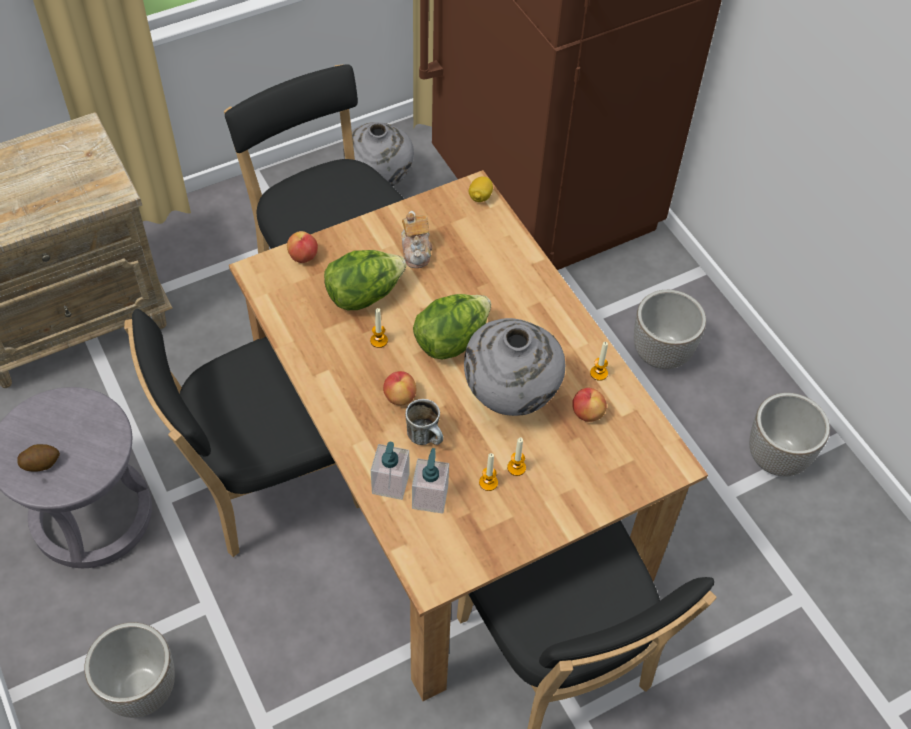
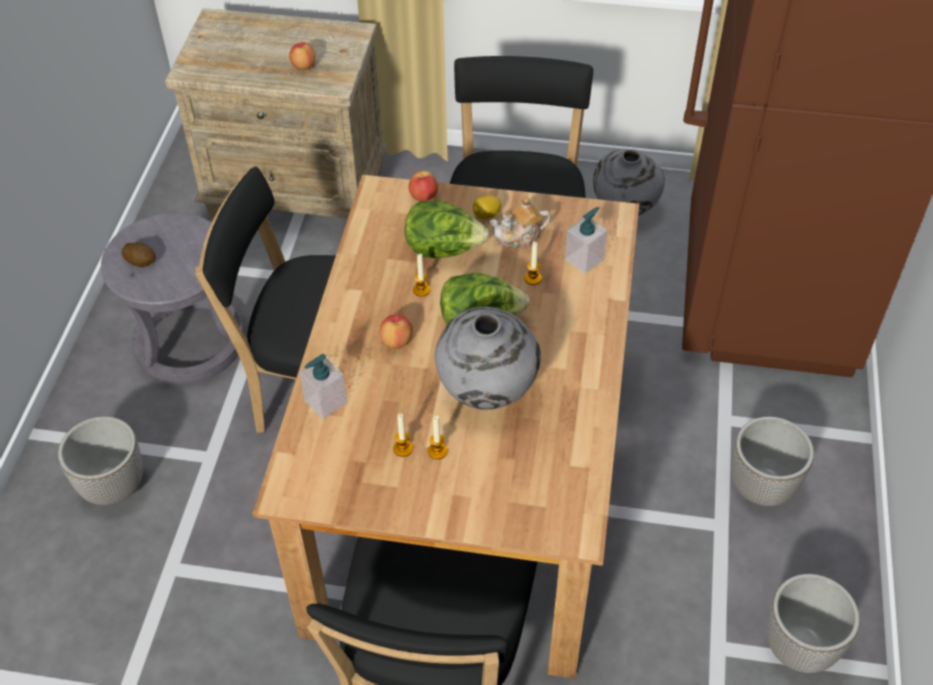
camera: 40 degrees right, 5 degrees down
(416, 250) = (519, 238): teapot -> teapot turned 45 degrees clockwise
(427, 438) = (387, 384): mug -> none
(430, 497) = (346, 431): soap dispenser -> soap dispenser (584, 259)
(480, 197) = (615, 223): lemon -> lemon (486, 215)
(587, 413) = (541, 444): apple -> apple (304, 66)
(598, 373) = (583, 418): candle -> candle (533, 278)

